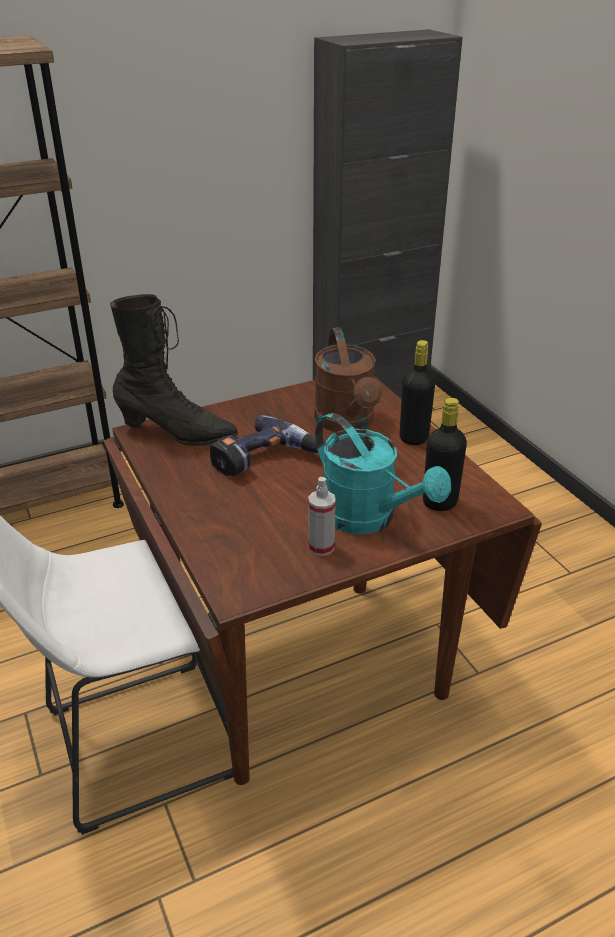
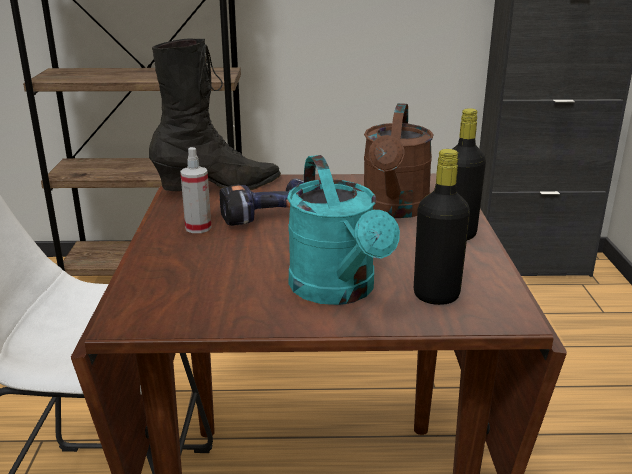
camera: 25 degrees right, 10 degrees down
(177, 433) = (219, 187): black boot -> black boot turned 60 degrees counterclockwise
(321, 547) = (259, 303): spray bottle -> spray bottle (198, 228)

